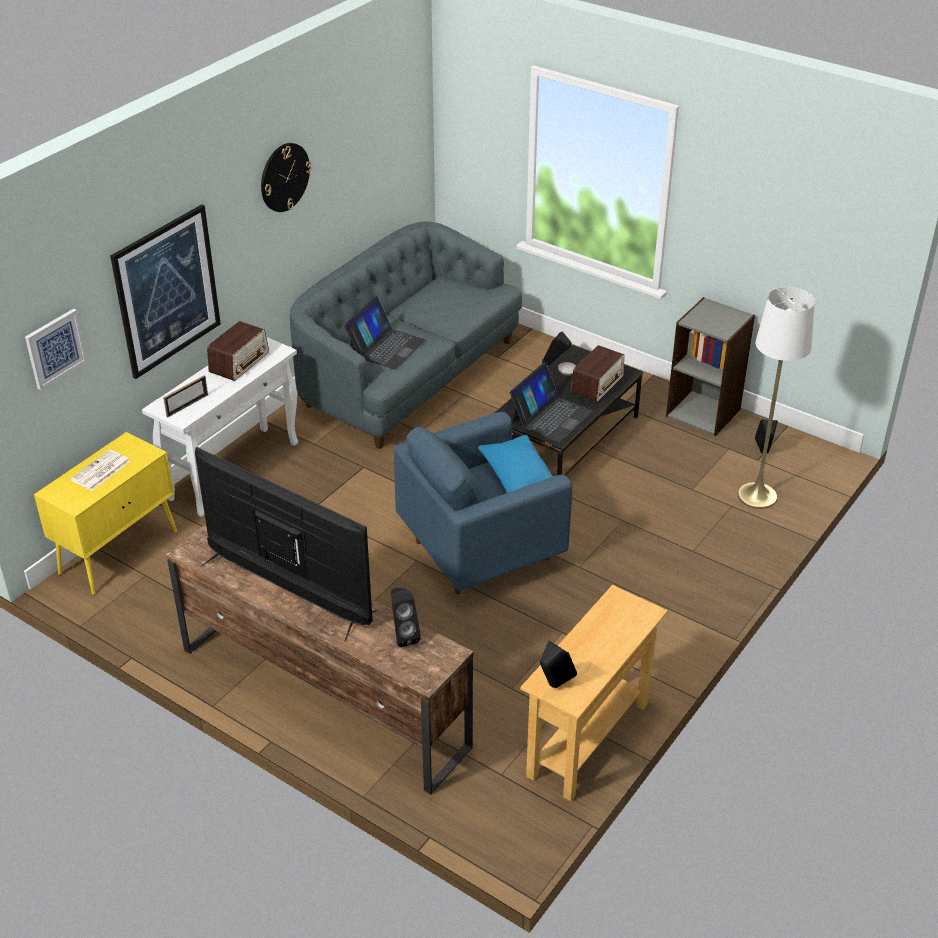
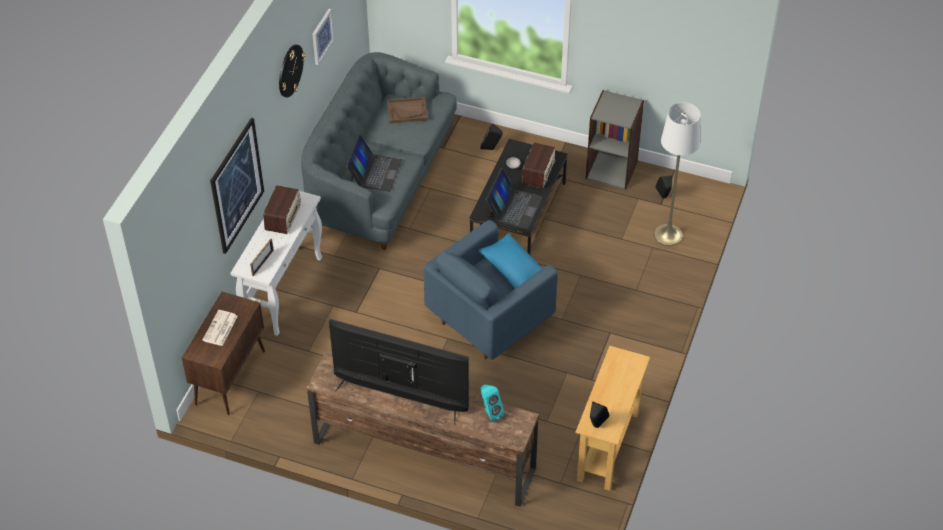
camera: 15 degrees left, 10 degrees up
(55, 348) = (187, 256): picture -> picture (322, 36)
(119, 552) = (230, 377): yellow cabinet -> brown cabinet
(403, 635) = (490, 413): black speaker -> turquoise speaker
(453, 294) = (407, 111): none -> brown tray

